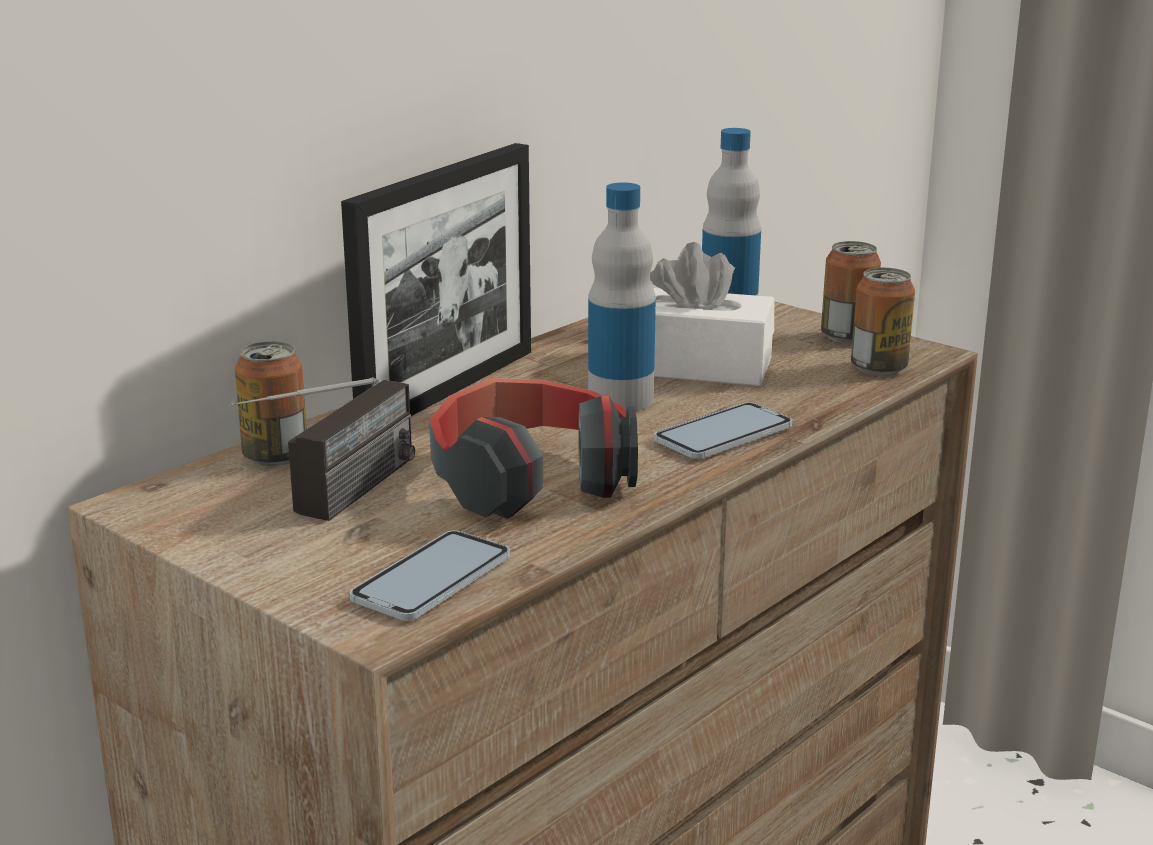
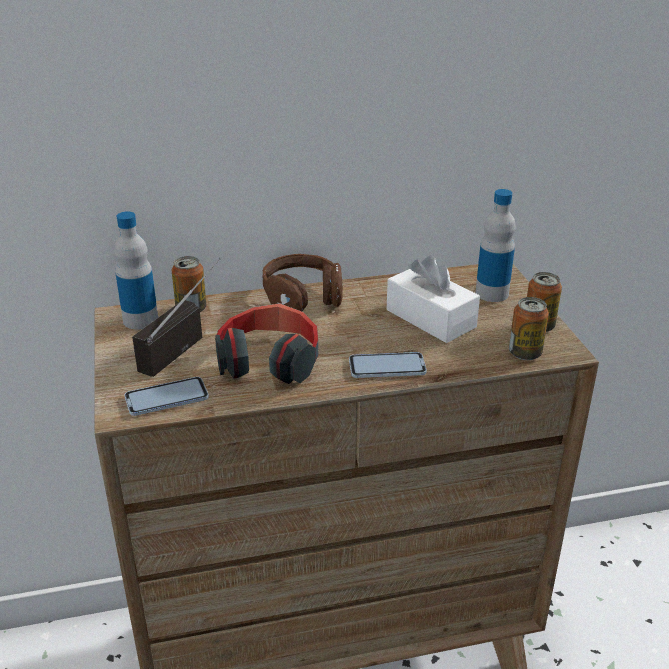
camera: 35 degrees right, 10 degrees up
(336, 503) = (182, 343): radio -> radio turned 150 degrees clockwise
(449, 391) = (302, 296): picture frame -> brown headphones
(620, 399) = (369, 328): bottle -> bottle (140, 320)

